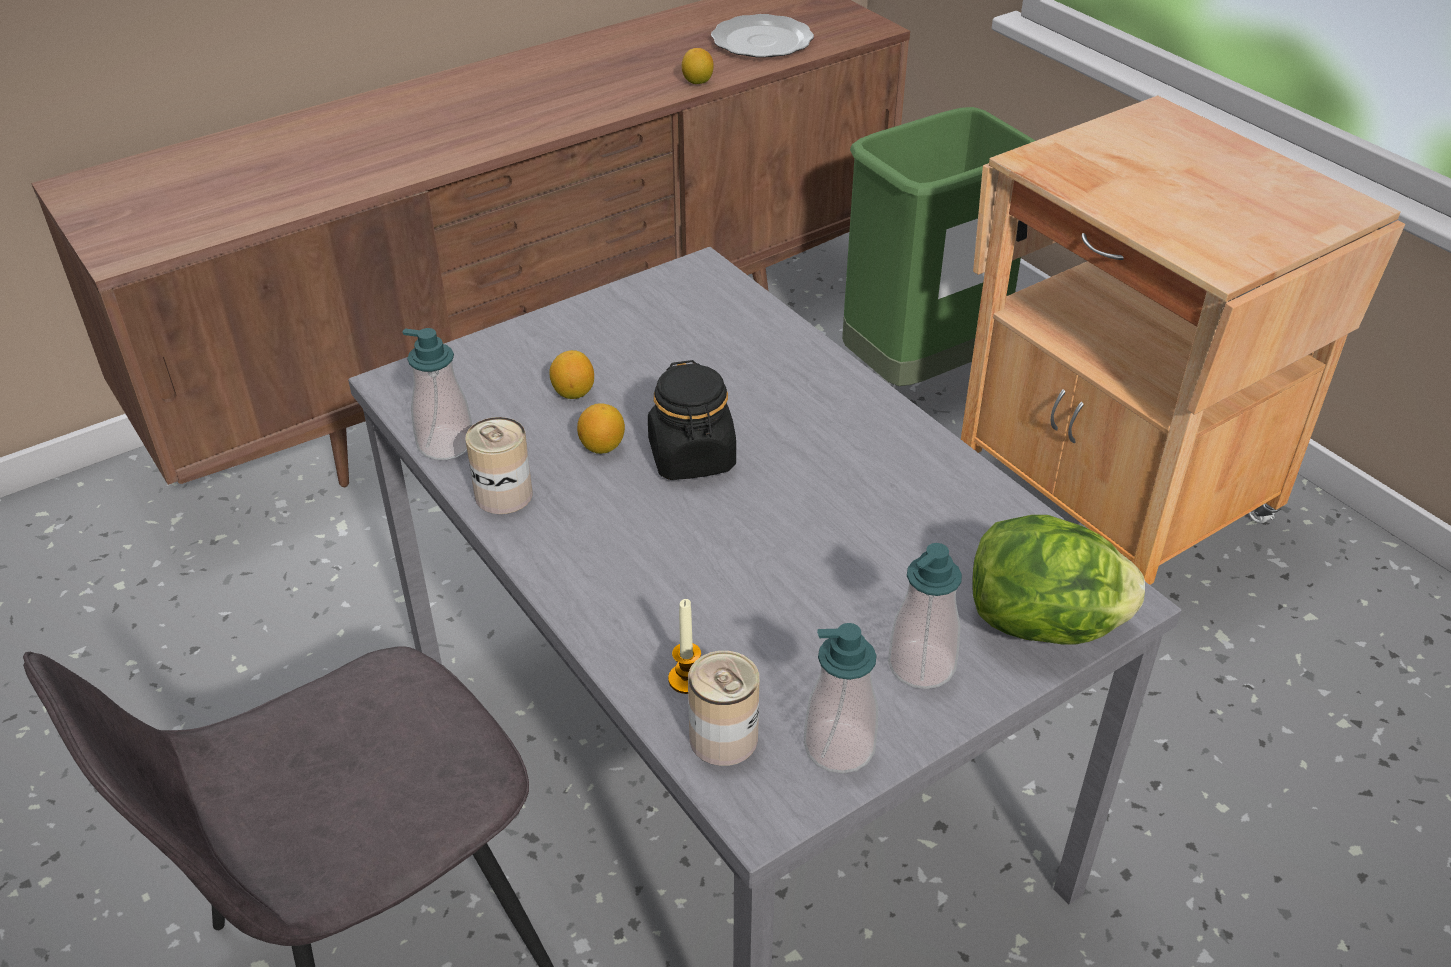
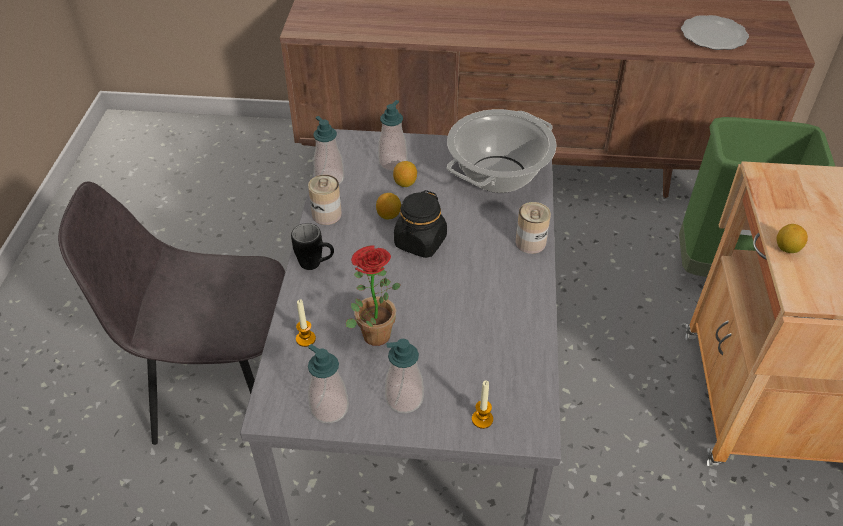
camera: 40 degrees right, 5 degrees up
(520, 375) = (393, 163): none -> soap dispenser
(575, 571) = (316, 265): none -> black mug
(692, 318) = (498, 174): none -> cooking pot
(697, 82) = (648, 46): lemon -> lemon (787, 248)
(723, 738) = (291, 372): can -> can (530, 242)
(771, 608) = (373, 331): none -> potted plant
(1045, 625) = (482, 419): lettuce -> candle

